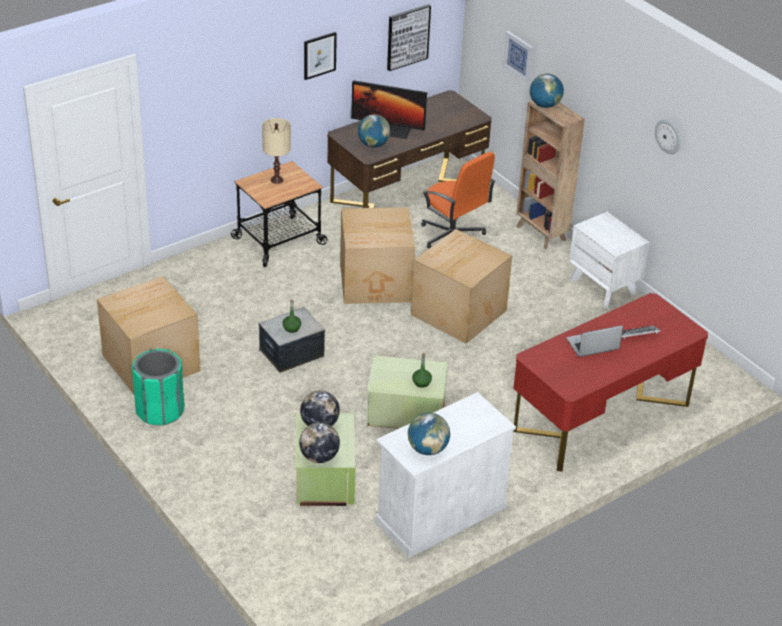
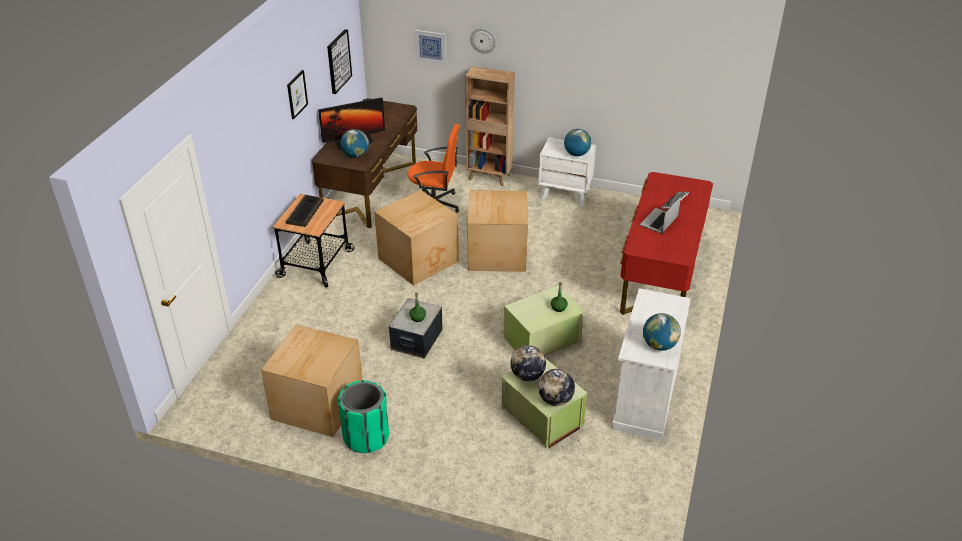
camera: 35 degrees left, 0 degrees up
(277, 180) = (305, 211): beige table lamp -> keyboard
(544, 105) = (479, 73): globe -> globe (576, 154)
(668, 136) = (602, 56): wall clock -> wall clock (483, 40)

